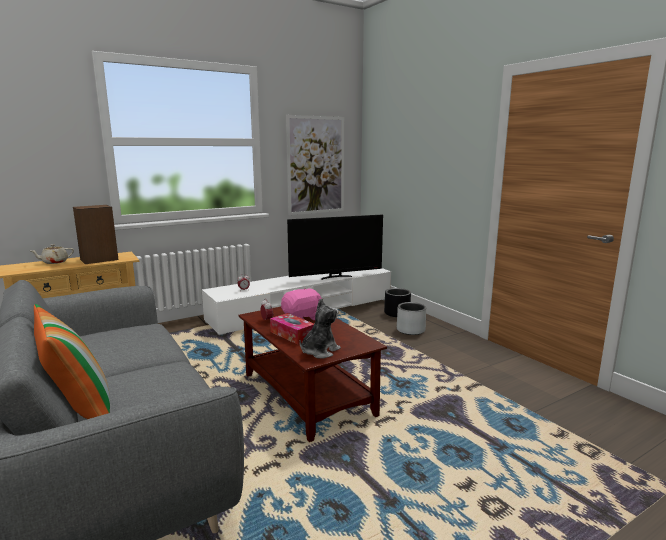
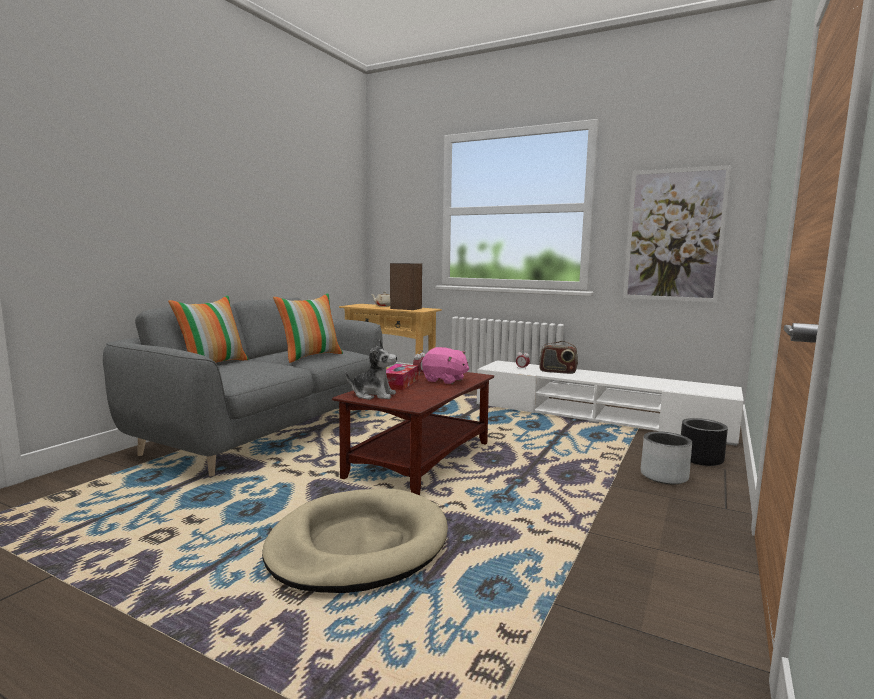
camera: 60 degrees right, 5 degrees down
(139, 347) = (311, 356): none -> pillow
(270, 284) = (557, 371): none -> radio
(335, 277) = (644, 385): television -> none
(438, 462) = (358, 545): none -> beige dog bed

